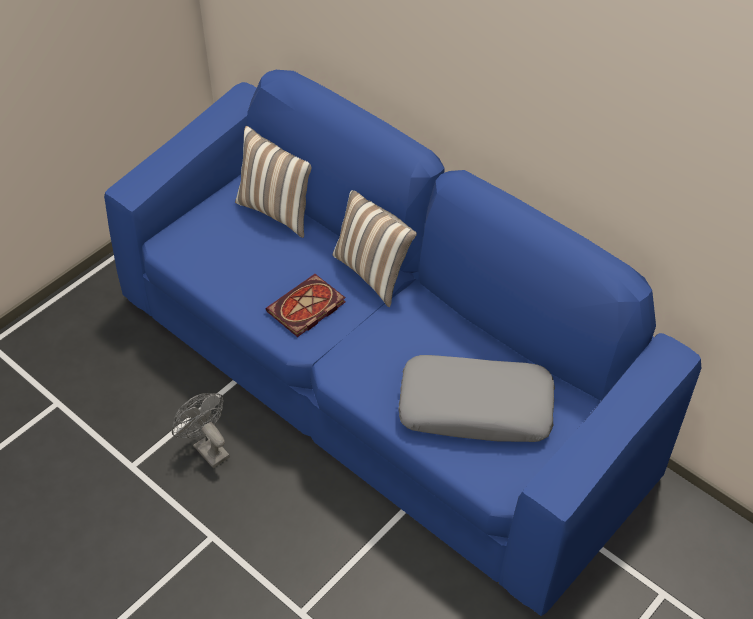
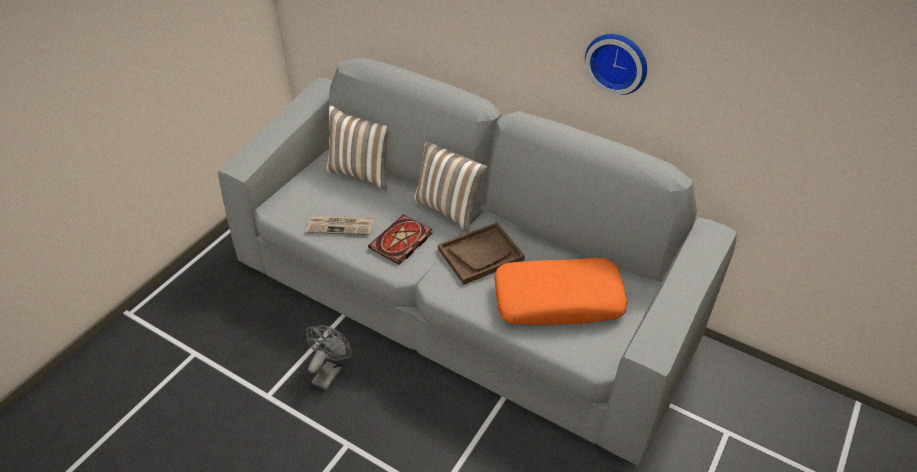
camera: 10 degrees left, 5 degrees down
(207, 448) = (329, 372): grey fan -> grey fan turned 75 degrees clockwise
(239, 278) = (341, 226): none -> newspaper
(379, 384) = (460, 302): blue sofa -> grey sofa
(397, 337) = (480, 254): none -> brown tray
(476, 408) = (558, 300): grey pillow -> orange pillow
(575, 137) = (617, 62): none -> wall clock

